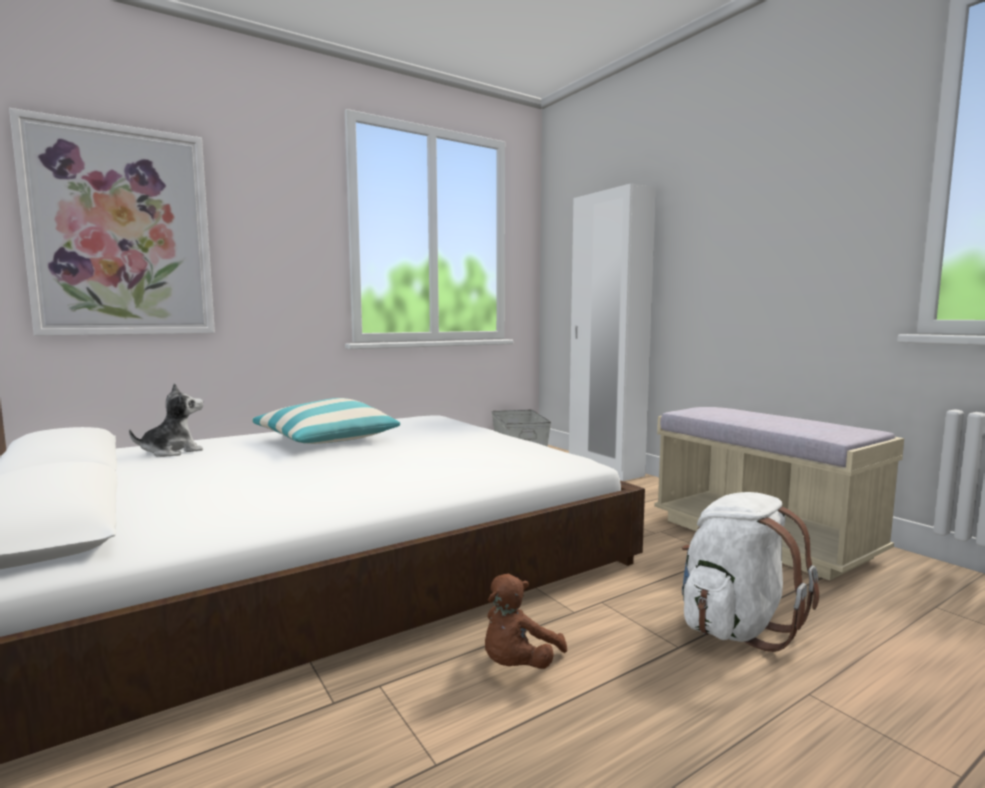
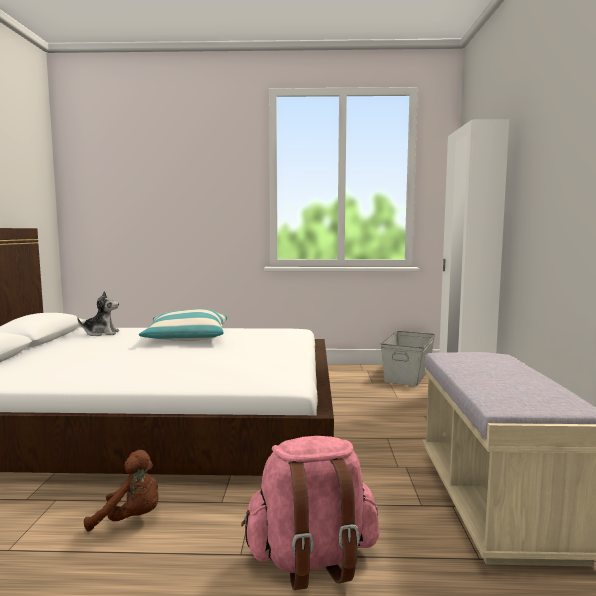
camera: 35 degrees right, 0 degrees up
(122, 232) = (124, 194): picture -> none
(518, 665) = (130, 519): brown plush toy -> brown plush toy turned 150 degrees counterclockwise
(735, 626) = (312, 560): white backpack -> pink backpack

